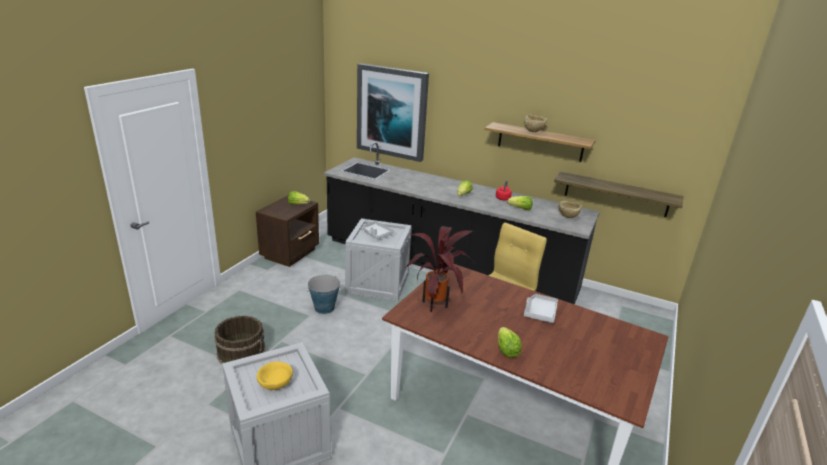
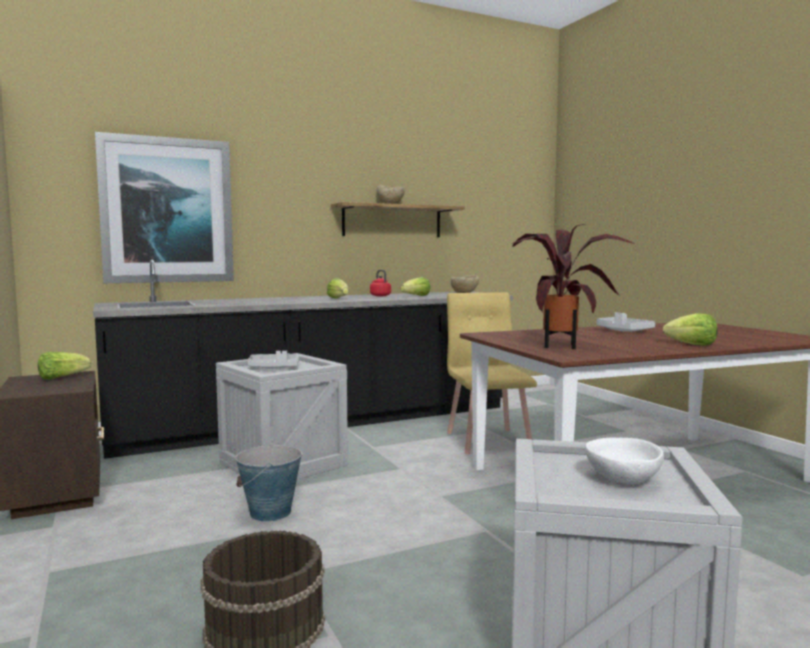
camera: 50 degrees left, 20 degrees down
(275, 384) = (622, 479): yellow bowl -> white bowl
(616, 194) = (478, 267): shelf -> none

